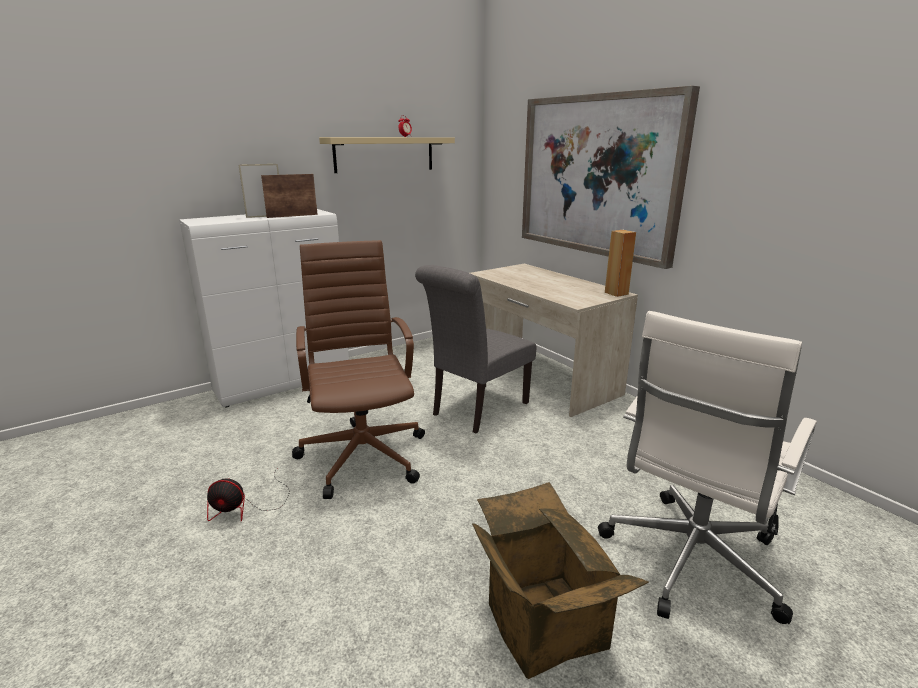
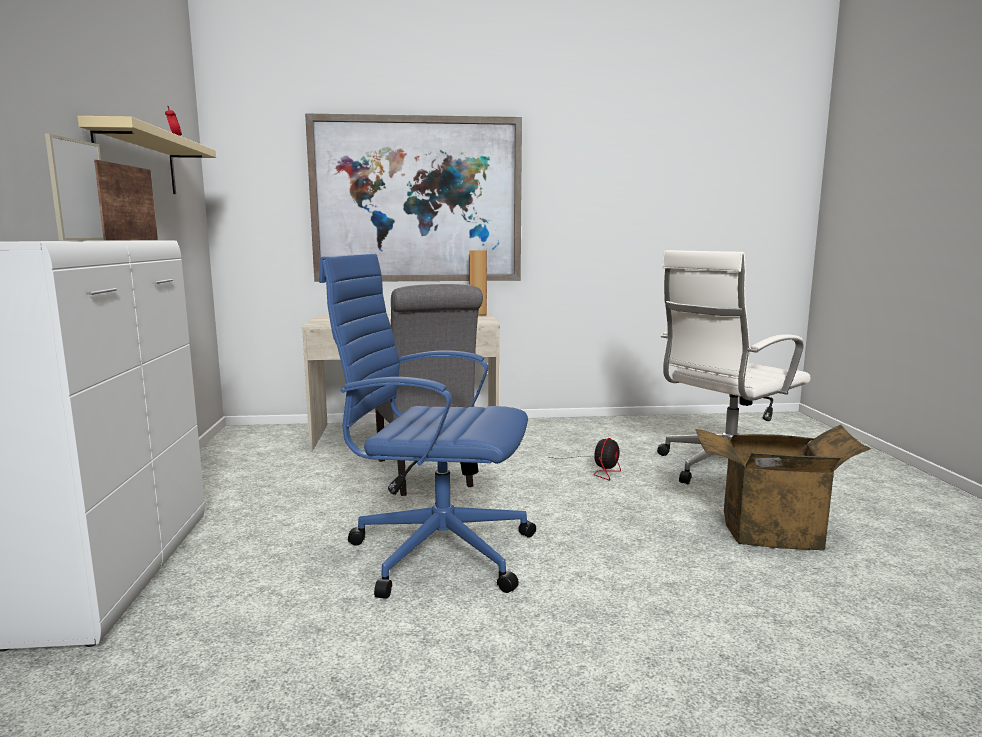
camera: 60 degrees left, 10 degrees down
(247, 506) = (467, 656): fan -> fan (598, 469)
(363, 454) = (436, 551): brown office chair -> blue office chair
(689, 561) = (724, 469): white office chair -> white office chair turned 75 degrees clockwise

